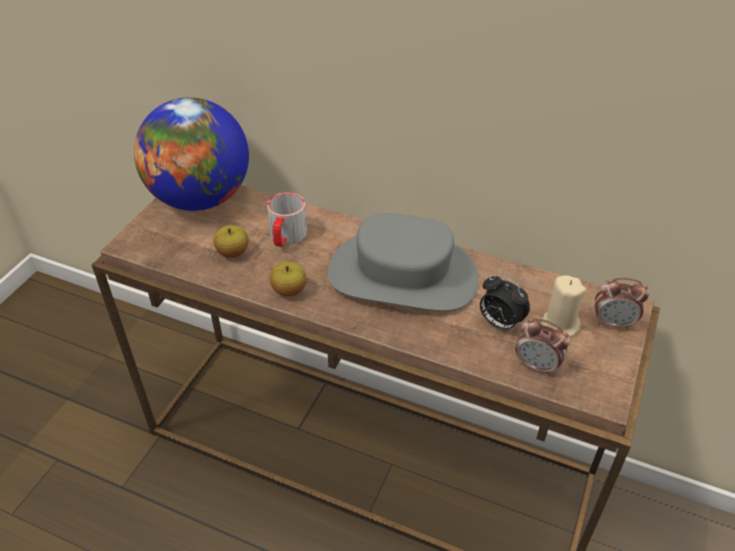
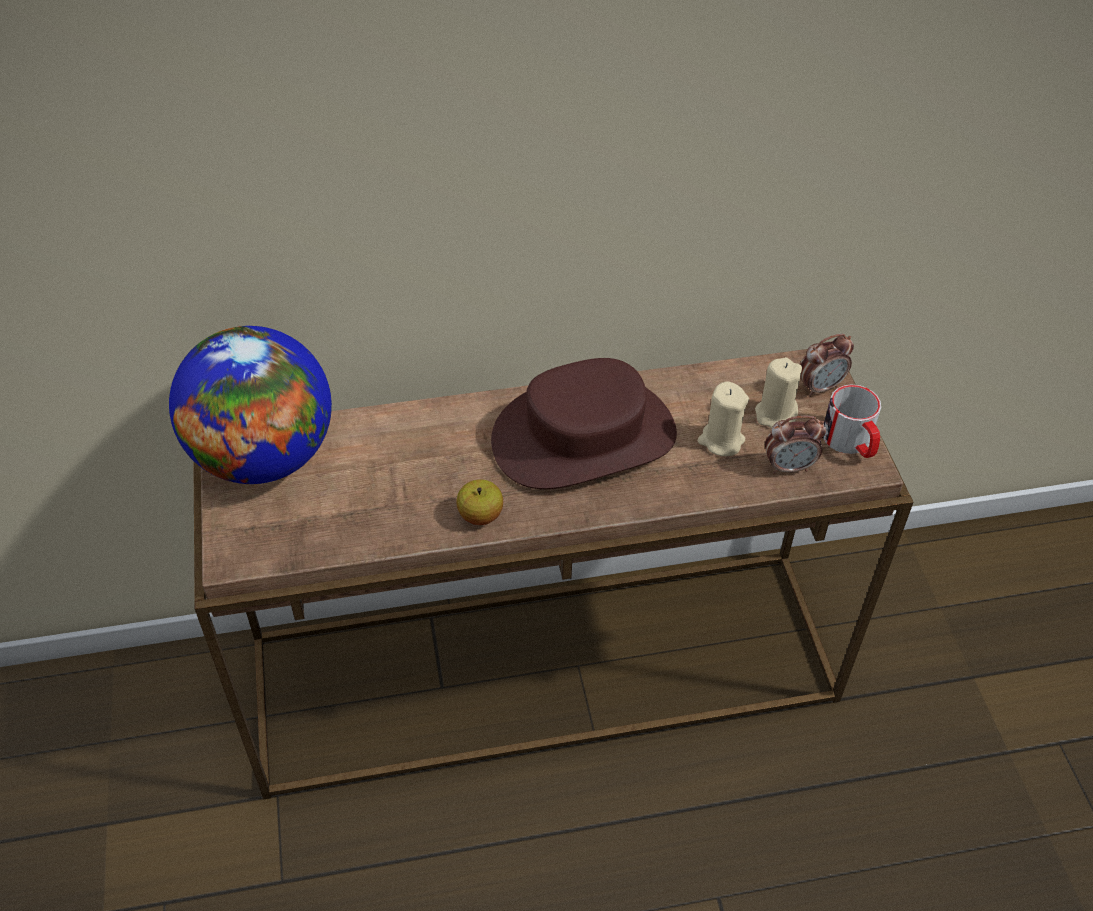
camera: 35 degrees left, 5 degrees up
(233, 253) = (373, 504): apple -> none
(286, 237) = (416, 455): mug -> mug (851, 442)
(403, 275) = (584, 436): grey hat -> brown hat
(499, 323) = (721, 440): alarm clock -> beige candle

